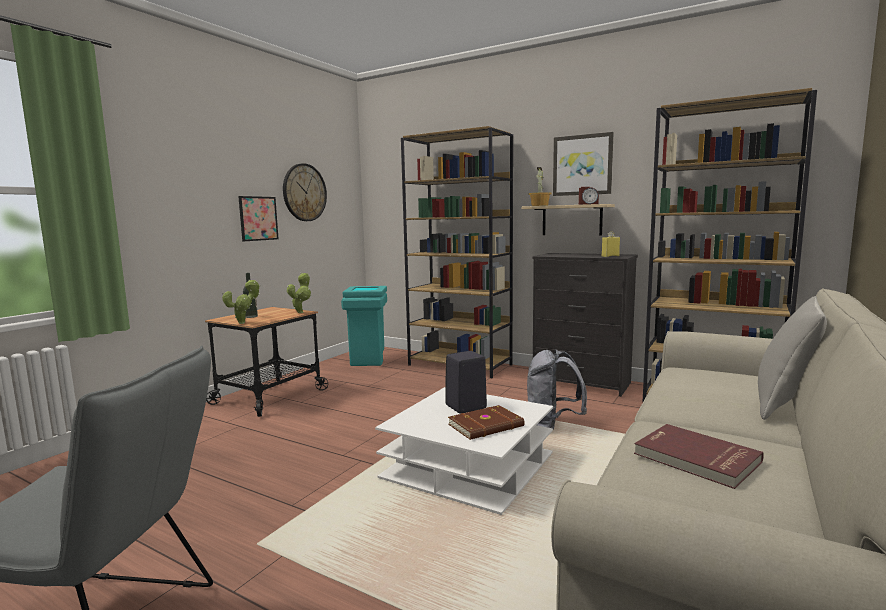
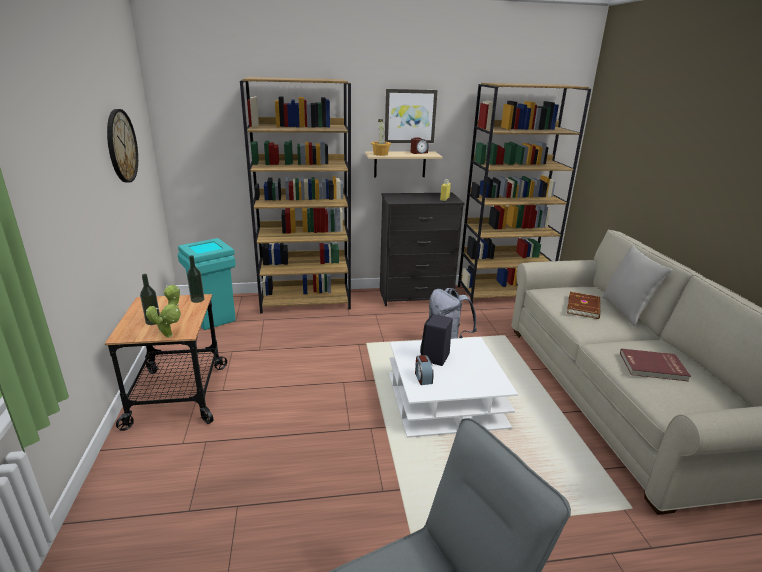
camera: 40 degrees left, 15 degrees up
(258, 218) = (101, 195): picture -> none
(301, 312) = (197, 299): potted plant -> bottle
(423, 416) = (423, 377): none -> alarm clock
(487, 426) = (473, 370): brown book -> brown book (584, 307)

